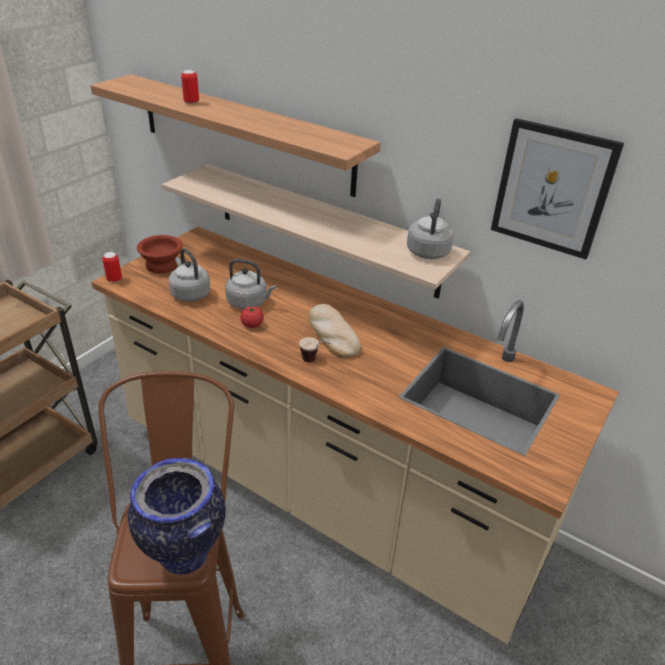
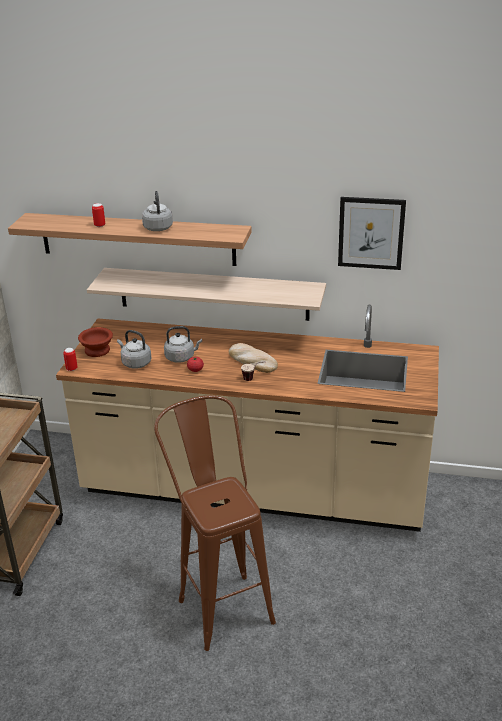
camera: 20 degrees left, 5 degrees down
(183, 555) = (237, 505): vase -> none
(428, 251) = (301, 289): grey kettle -> grey kettle (158, 227)

